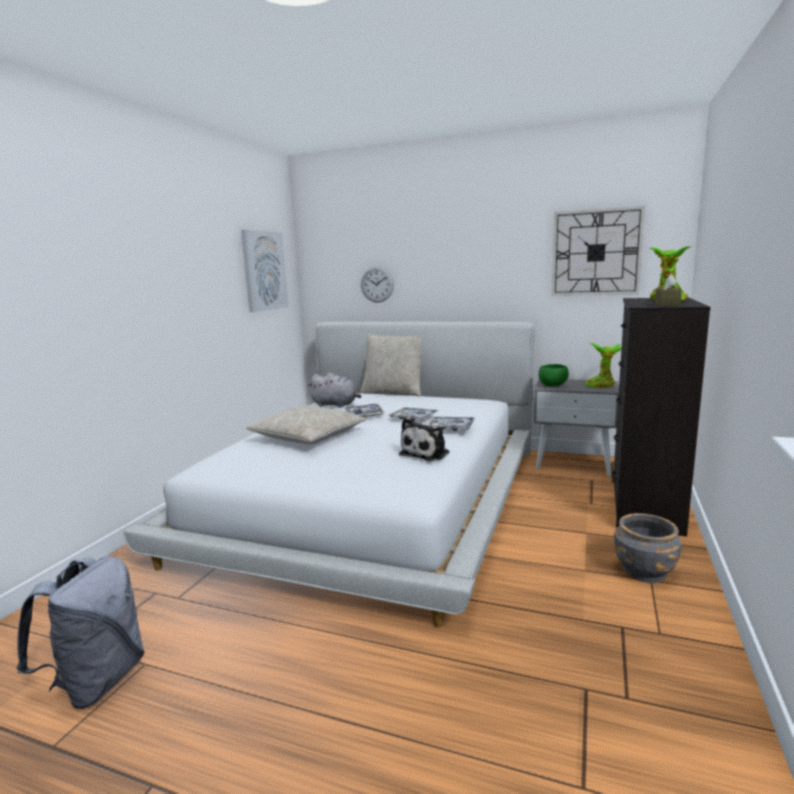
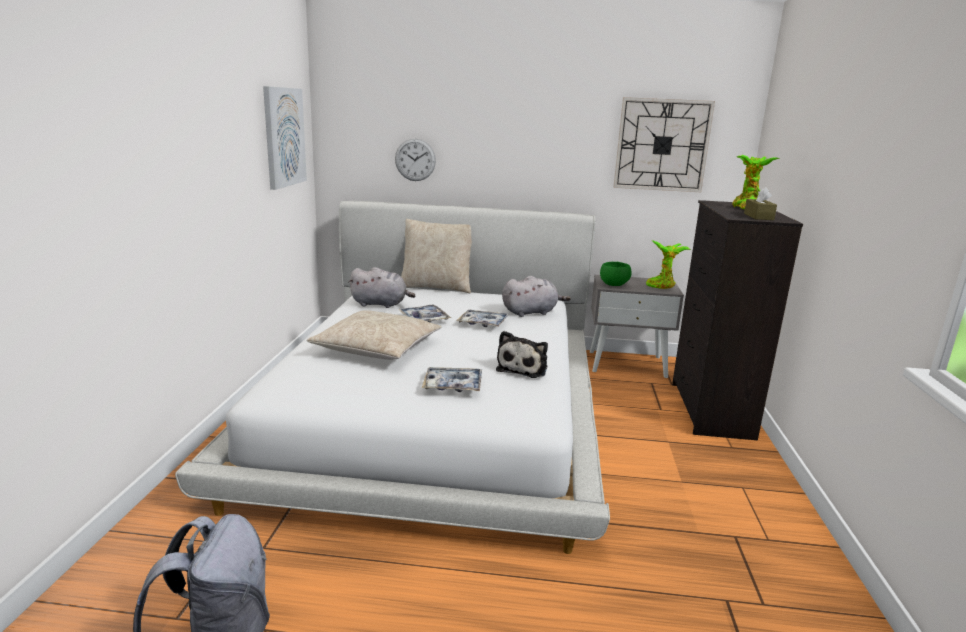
camera: 15 degrees left, 5 degrees up
(451, 428) = (531, 335): tray -> tray (453, 385)
(465, 410) = (531, 312): none -> grey plush toy
(644, 571) = (734, 479): grey planter -> none

